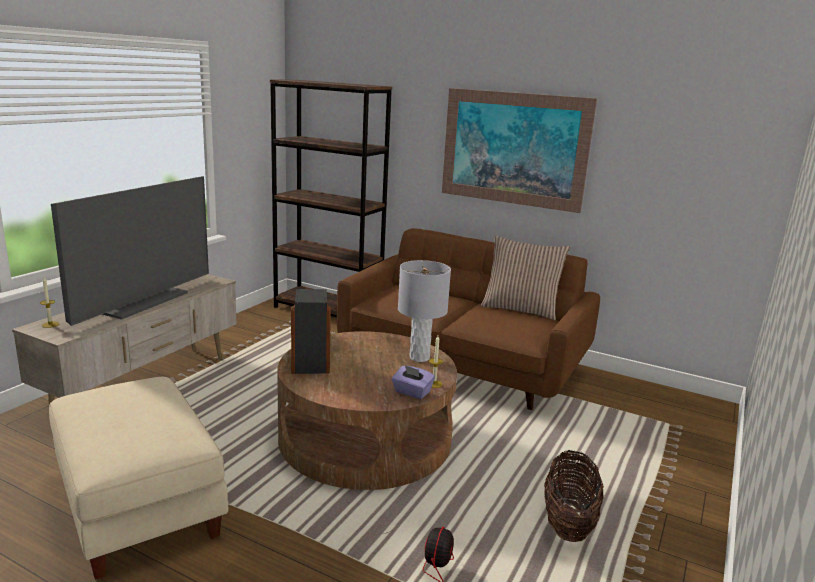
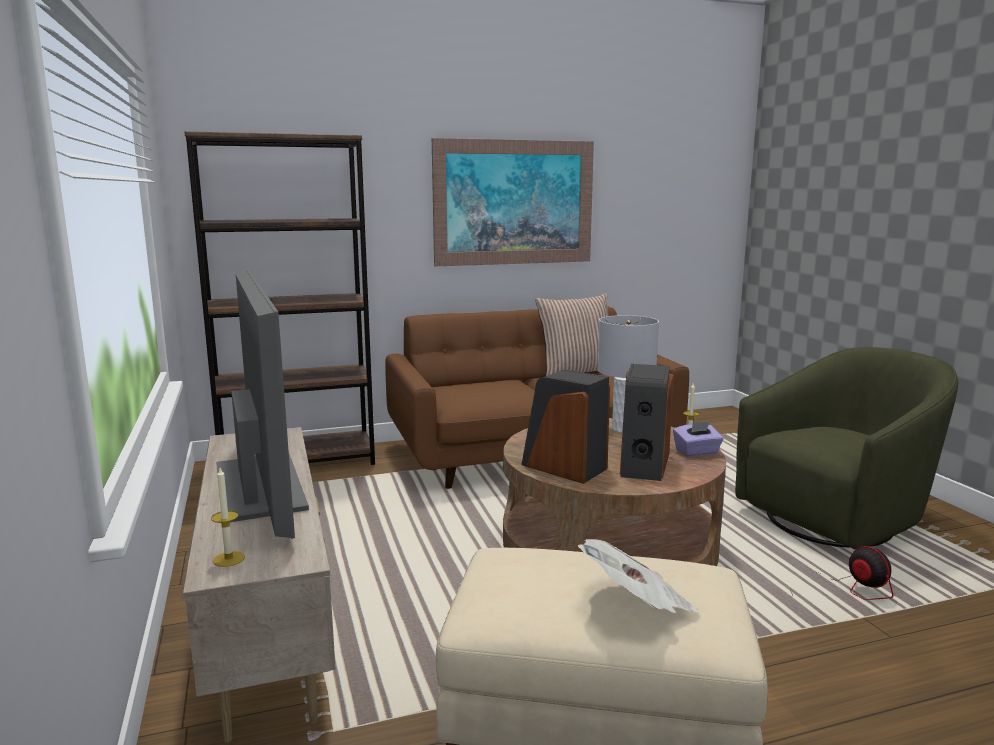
camera: 45 degrees left, 5 degrees down
(114, 430) = (637, 605): none -> newspaper
(355, 381) = (643, 464): none -> speaker
(568, 523) = (837, 518): basket -> green armchair

